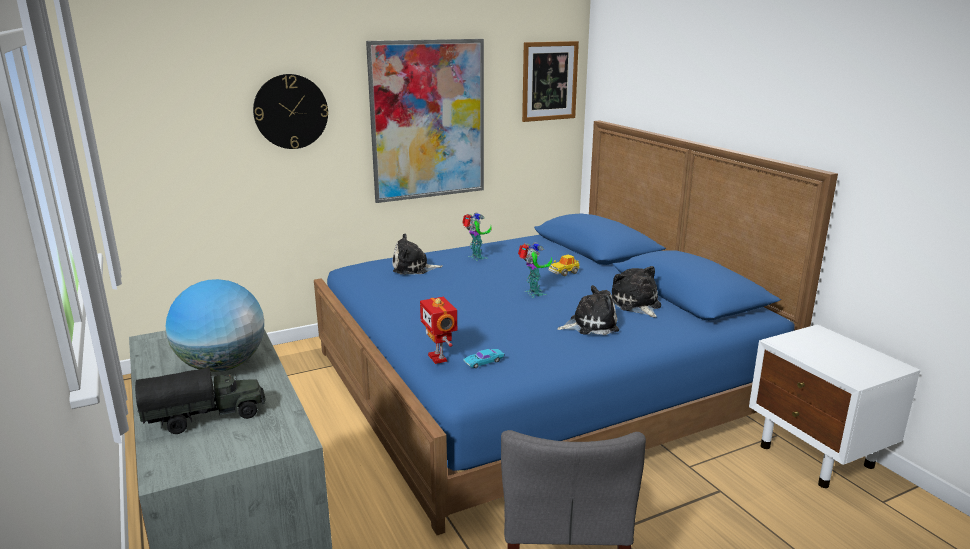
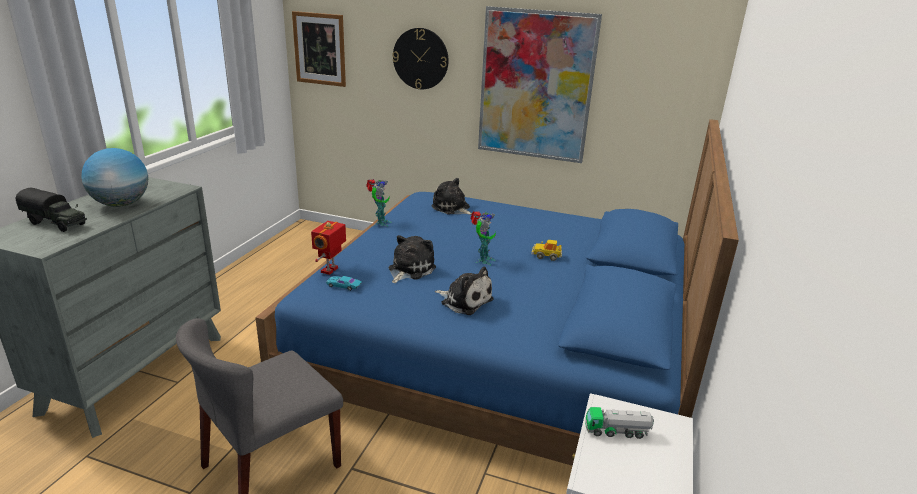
camera: 45 degrees right, 5 degrees up
(476, 258) = (509, 218): toy robot -> toy robot (380, 223)
(549, 81) = (678, 67): picture -> picture (319, 49)
(636, 304) = (538, 305): plush toy -> plush toy (409, 269)
(811, 350) = (617, 431): none -> toy truck

